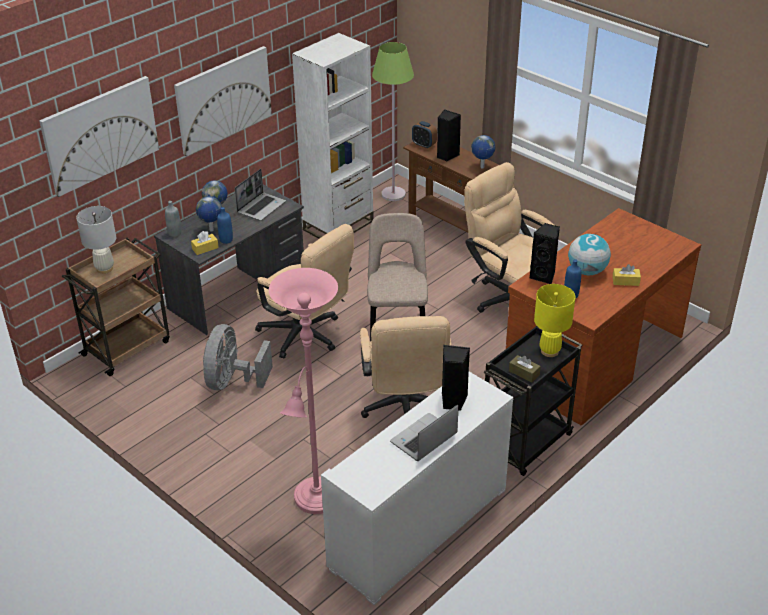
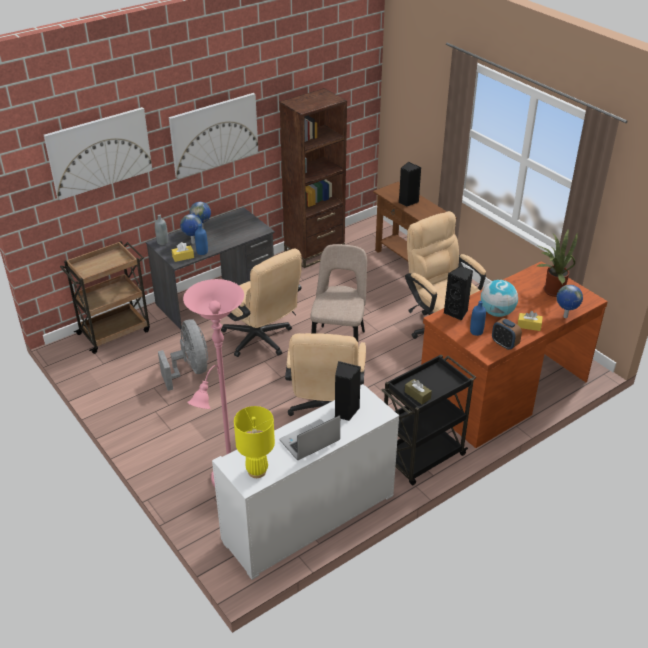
camera: 10 degrees right, 0 degrees up
(105, 268) = (96, 264): white table lamp -> none
(232, 381) = (190, 370): grey fan -> grey fan turned 135 degrees clockwise
(261, 207) = (239, 228): laptop -> none
(338, 225) = (314, 252): white bookcase -> brown bookcase
(393, 194) = (367, 231): green floor lamp -> none
(424, 145) = (391, 191): alarm clock -> alarm clock (504, 344)
(482, 167) = (435, 214): globe -> globe (565, 317)
(549, 351) = (446, 379): yellow table lamp -> yellow table lamp (257, 471)
(639, 239) = (552, 290): none -> potted plant

